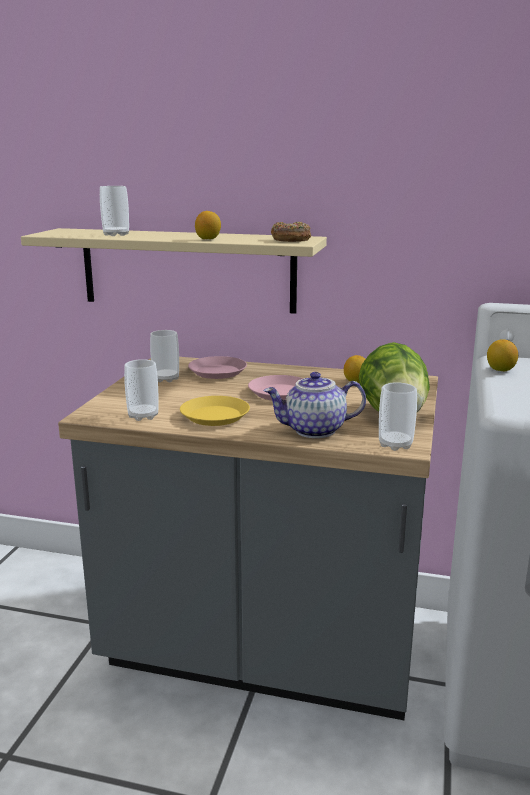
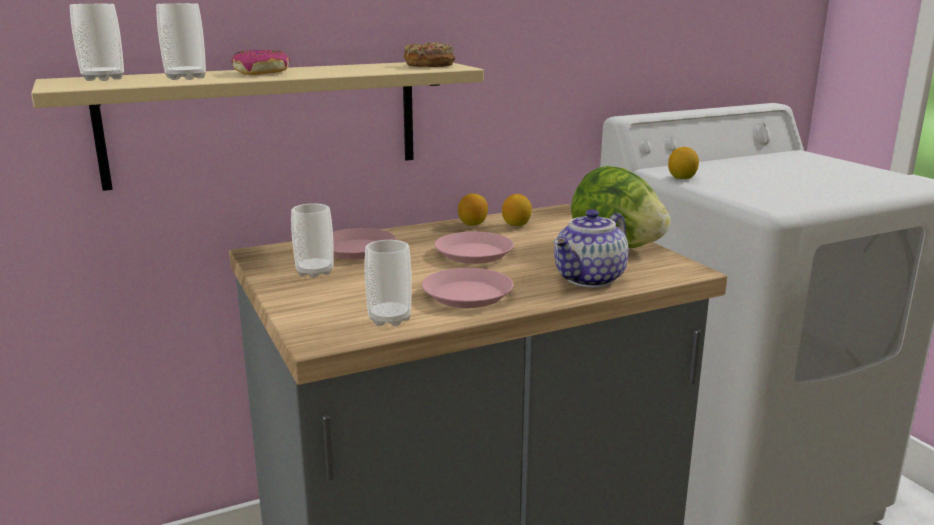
camera: 40 degrees left, 0 degrees up
(168, 235) = (262, 72): none -> donut
(208, 239) = (337, 72): lemon -> lemon (472, 224)
(214, 416) = (467, 295): yellow plate -> pink plate
(395, 445) = (678, 270): cup -> cup (103, 79)

